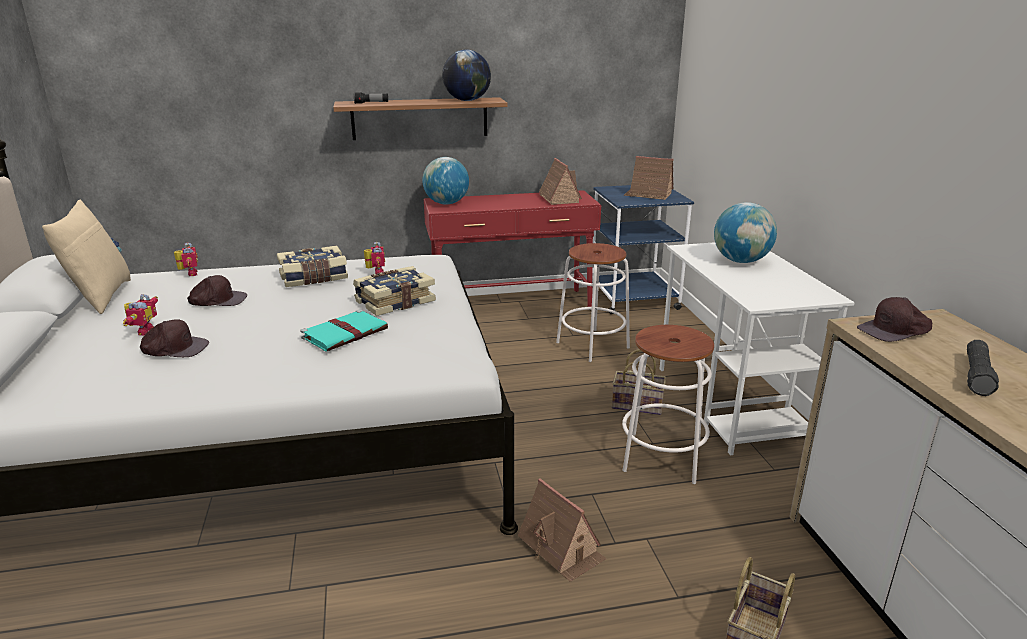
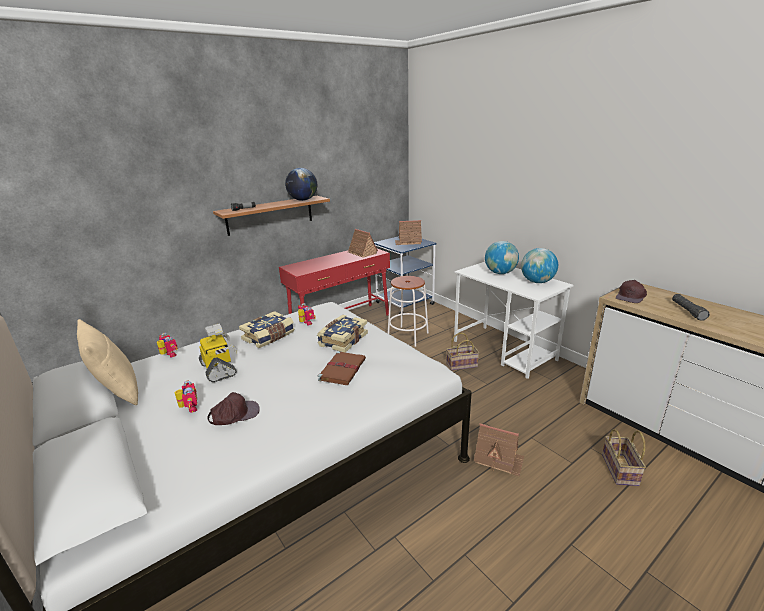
camera: 25 degrees left, 0 degrees up
(218, 300) = (219, 369): brown cap -> toy robot
(346, 333) = (343, 369): turquoise book -> brown book
(446, 203) = (298, 268): globe -> globe (537, 282)
(662, 457) = (499, 390): white stool -> none

